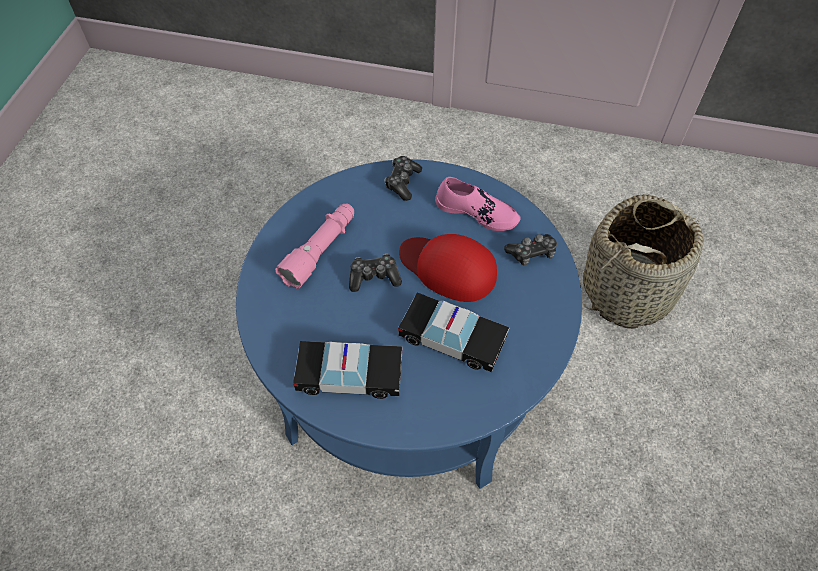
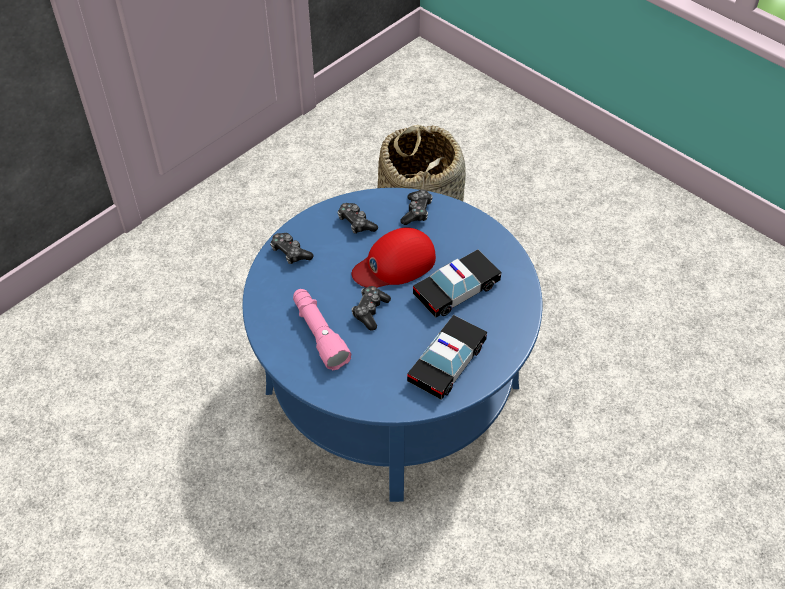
camera: 60 degrees left, 5 degrees down
(477, 212) = (356, 223): pink shoe -> game controller

